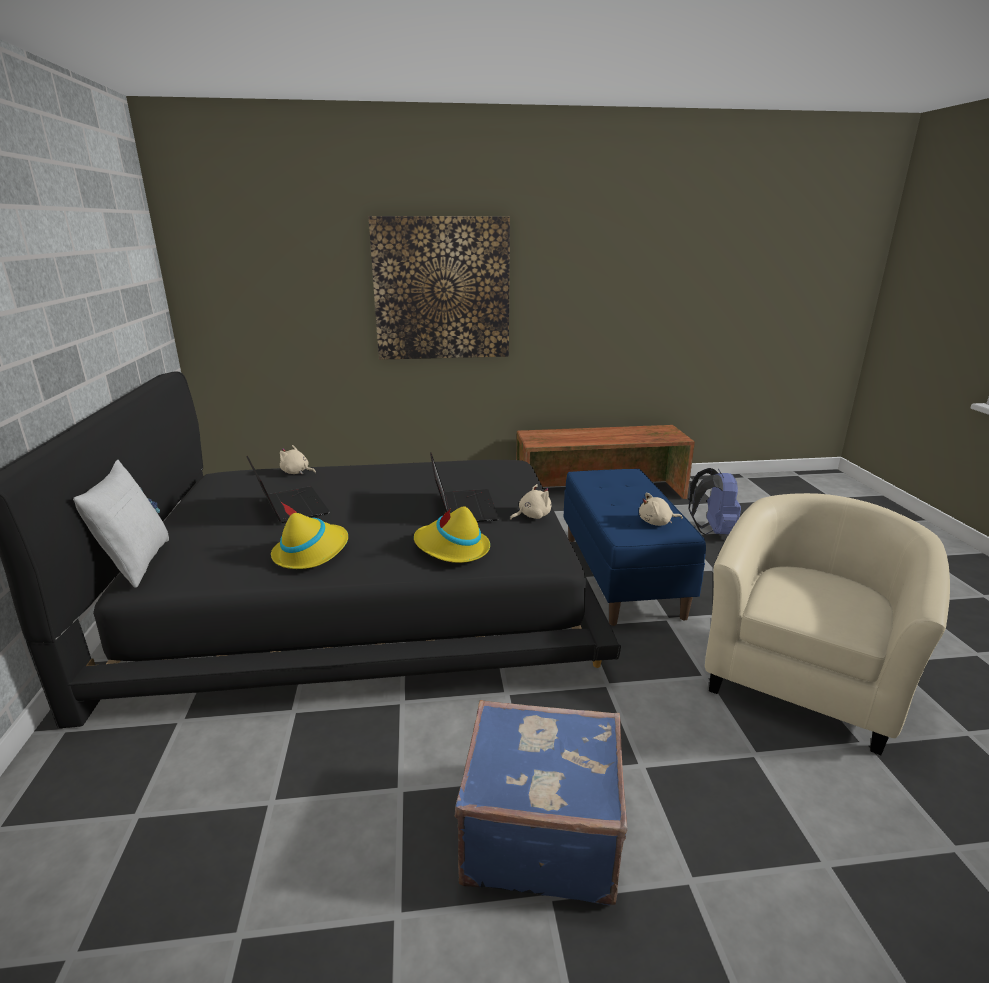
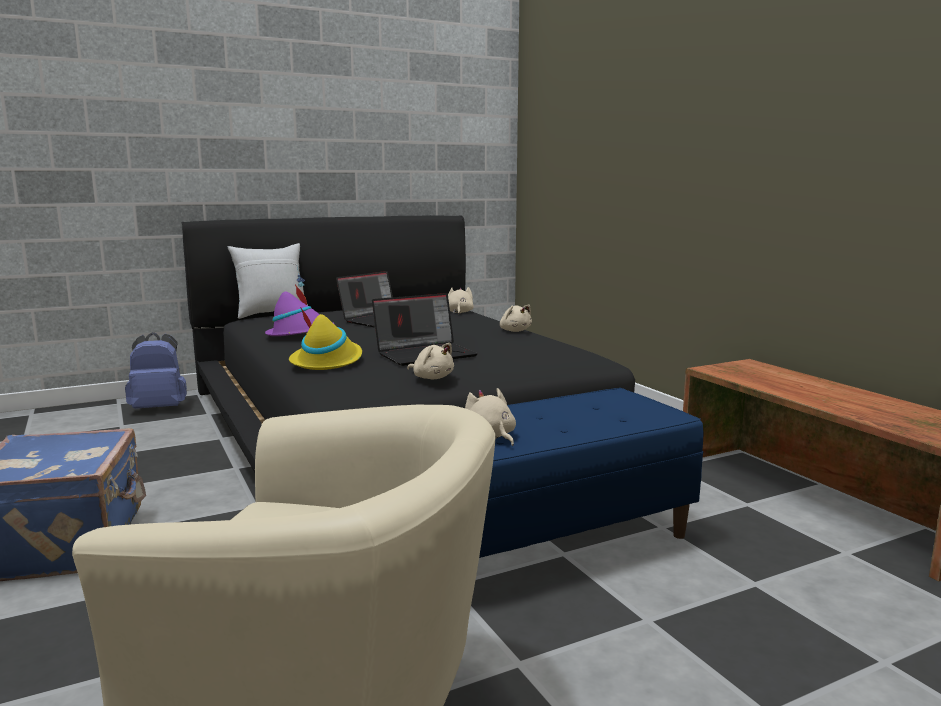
camera: 70 degrees right, 10 degrees down
(311, 552) = (300, 334): yellow hat -> purple hat
(404, 466) = (514, 331): none -> beige plush toy
(442, 289) = (690, 147): picture -> none
(713, 532) = (815, 617): blue backpack -> blue backpack (160, 408)

